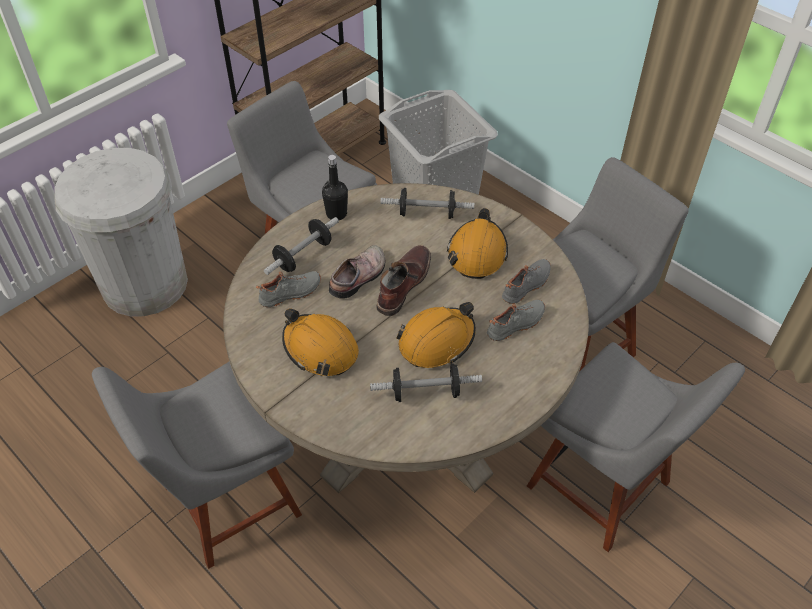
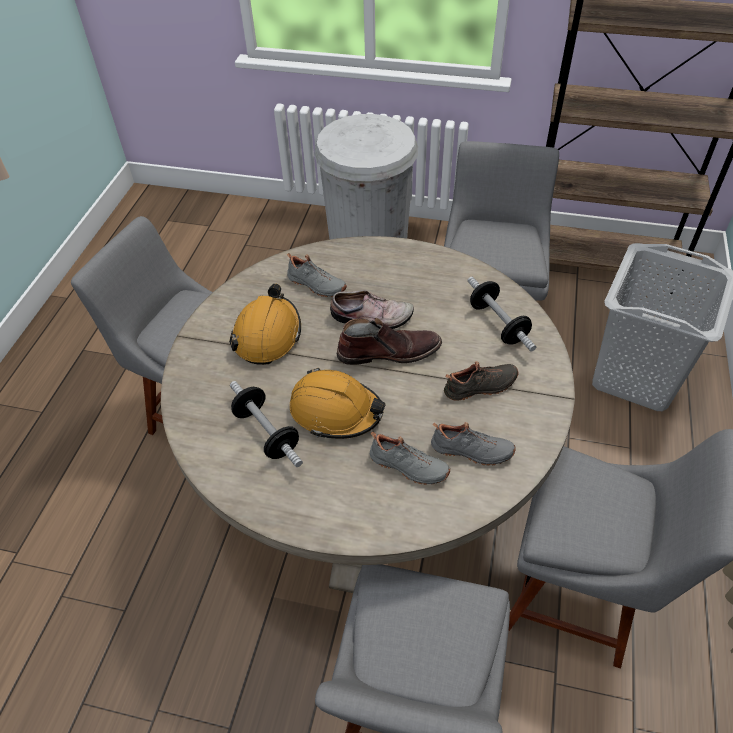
camera: 60 degrees right, 0 degrees up
(303, 255) = (366, 270): dumbbell -> none
(336, 214) = (436, 265): black bottle -> none
(477, 253) = (481, 387): orange hard hat -> black shoe

